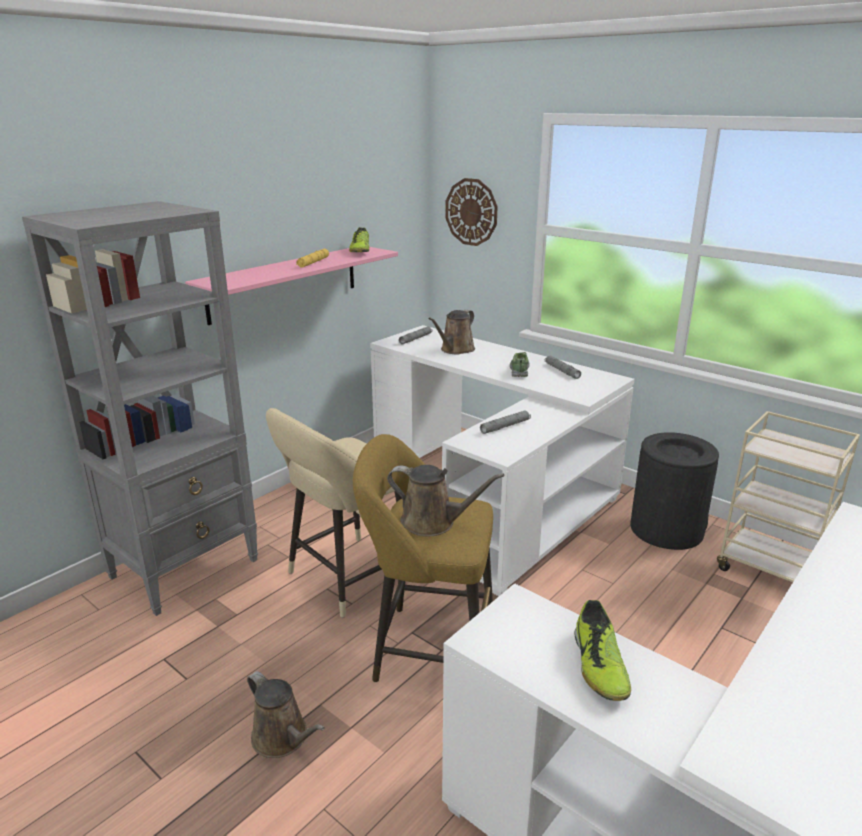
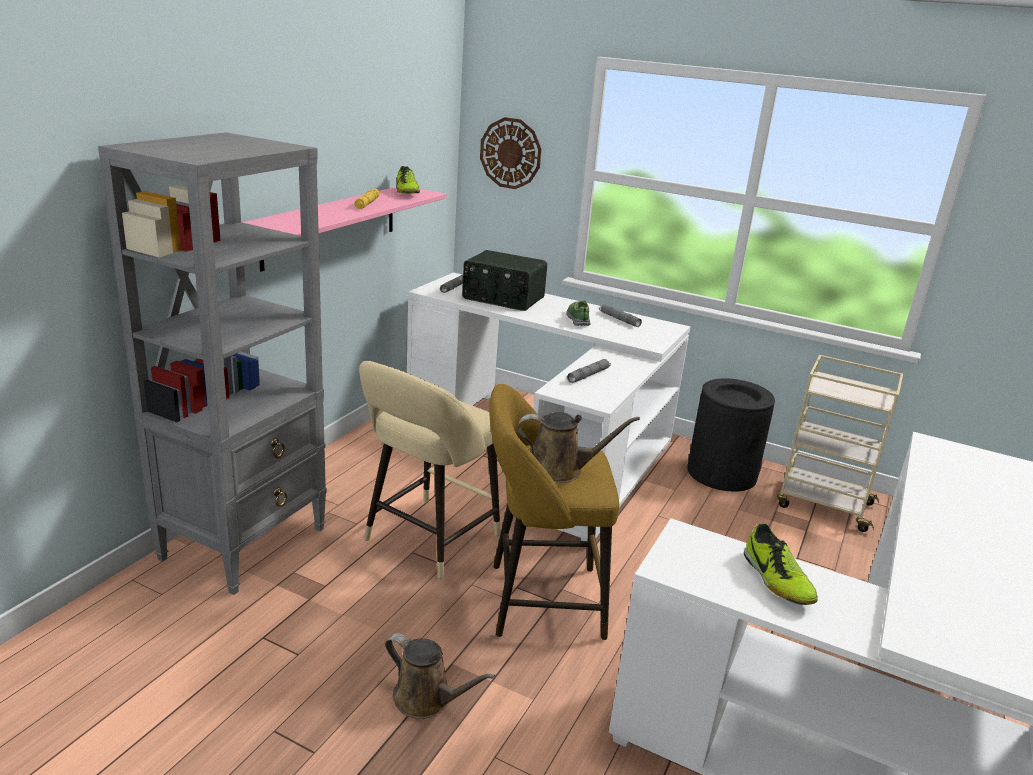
camera: 15 degrees left, 0 degrees up
(455, 350) = (502, 299): brown watering can -> radio

